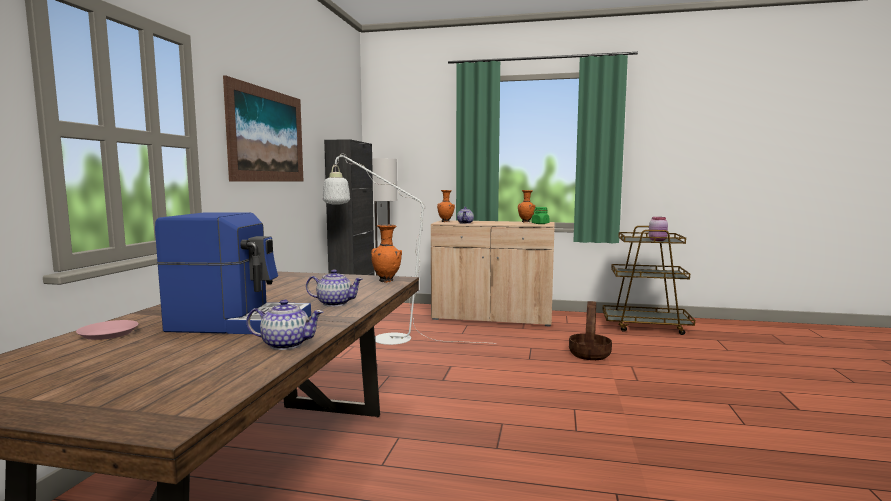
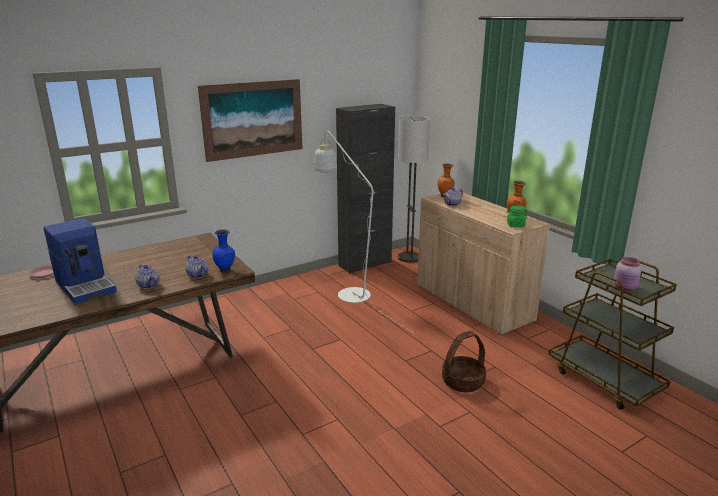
camera: 45 degrees right, 15 degrees up
(285, 344) = (59, 312): teapot -> teapot (198, 275)
(387, 281) = (225, 271): orange vase -> blue vase

